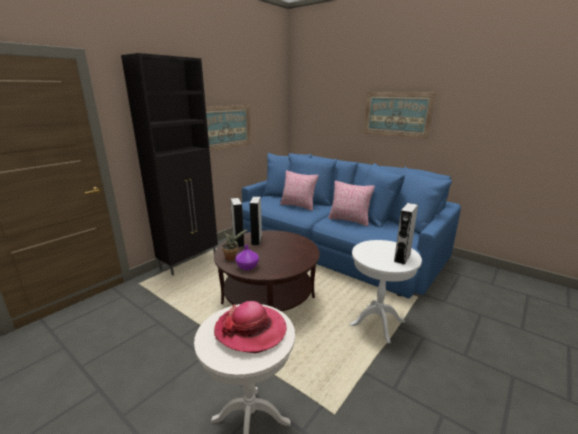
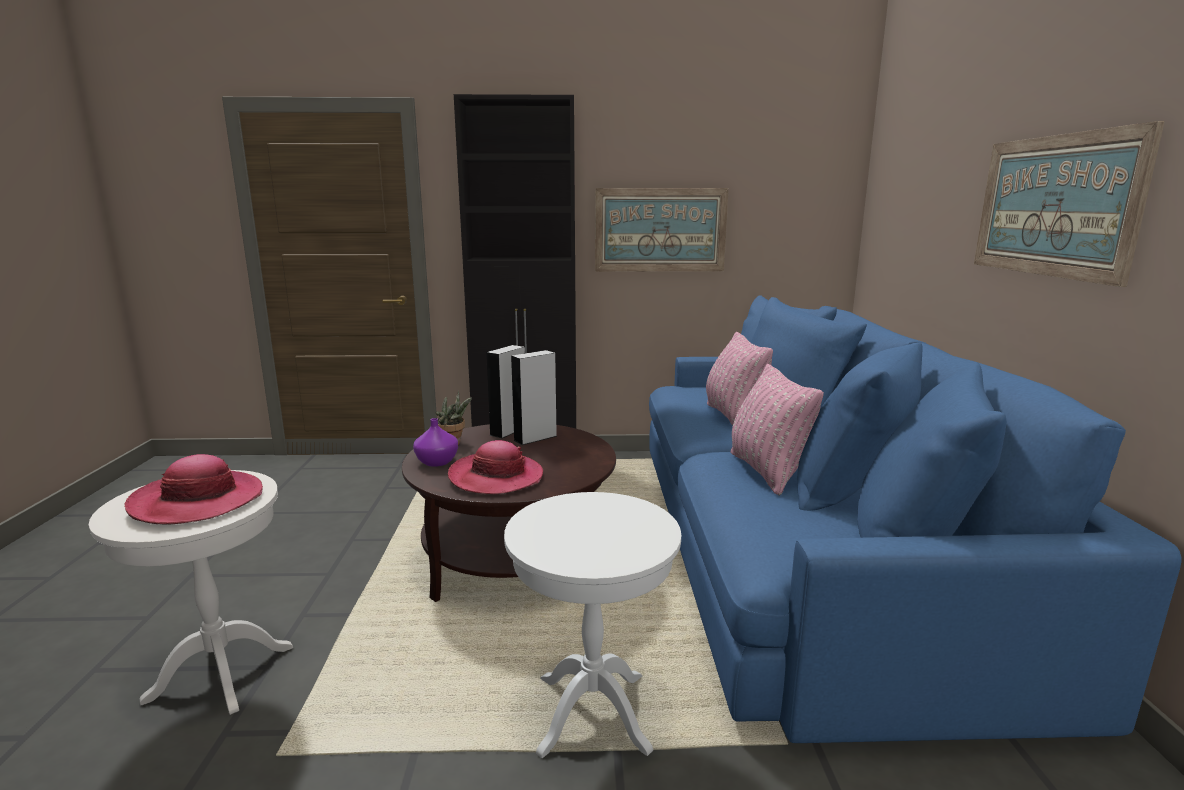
camera: 50 degrees right, 5 degrees down
(285, 260) = (496, 477): none -> hat
(402, 257) = (600, 549): grey speaker -> none

